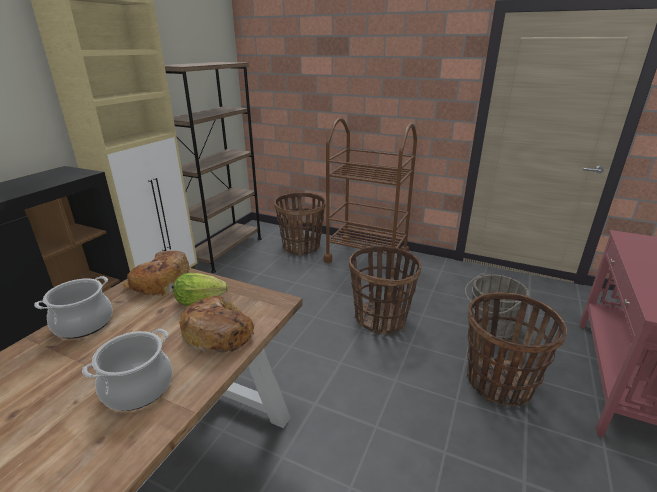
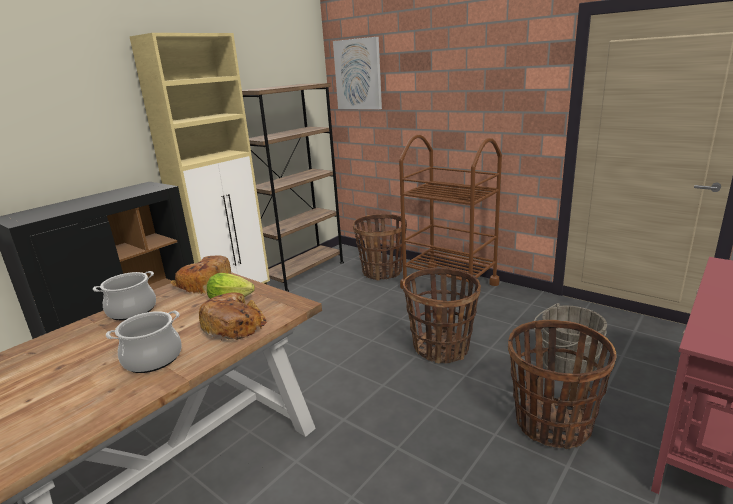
camera: 15 degrees right, 5 degrees down
(272, 55) = (358, 74): none -> picture

